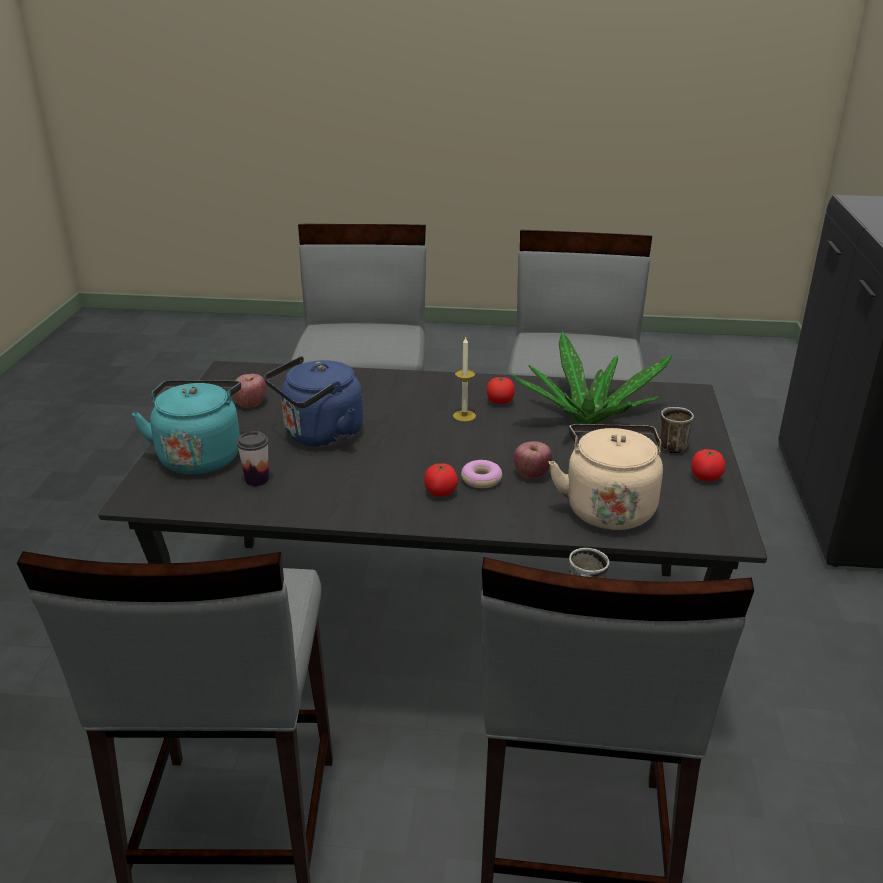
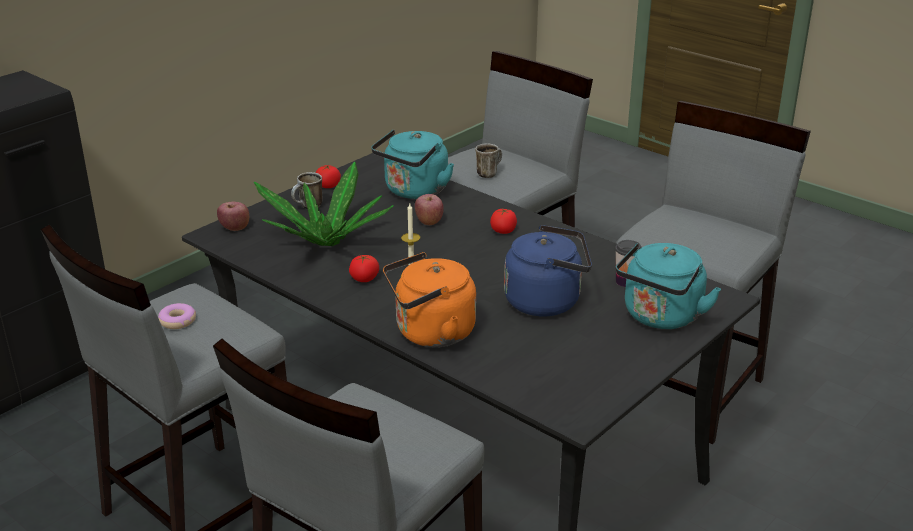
camera: 145 degrees left, 0 degrees up
(250, 404) = (583, 358): apple -> apple (235, 228)
(389, 383) = (430, 333): none -> orange kettle
(481, 479) = (466, 229): donut -> donut (178, 321)
(608, 507) = (414, 191): beige kettle -> turquoise kettle

